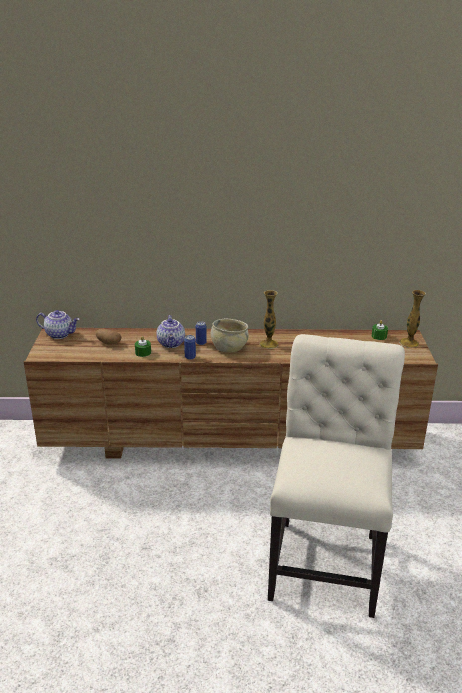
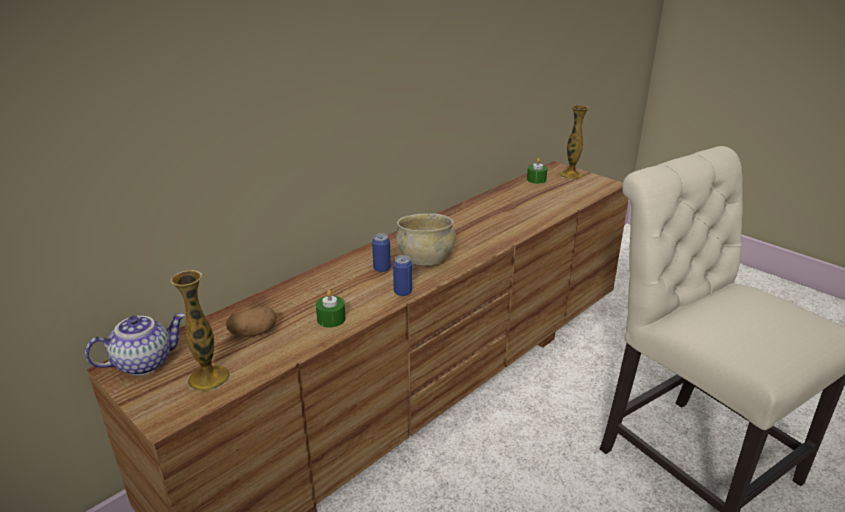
camera: 45 degrees left, 0 degrees up
(172, 343) = (347, 288): teapot -> none
(269, 344) = (458, 233): vase -> vase (209, 378)

